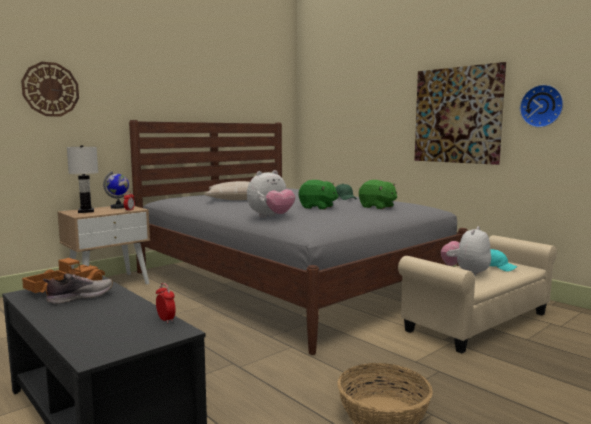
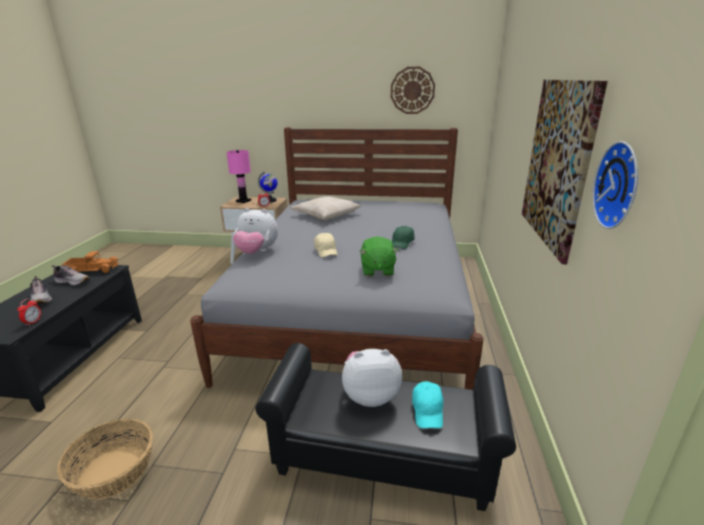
camera: 50 degrees right, 15 degrees up
(50, 89) = (228, 103): wall clock -> wall clock (412, 90)
(86, 211) = (243, 201): white table lamp -> pink table lamp
(96, 313) = (41, 299): none -> shoe
(317, 207) = (326, 251): green plush toy -> beige cap
(477, 322) = (382, 456): beige ottoman -> black ottoman

